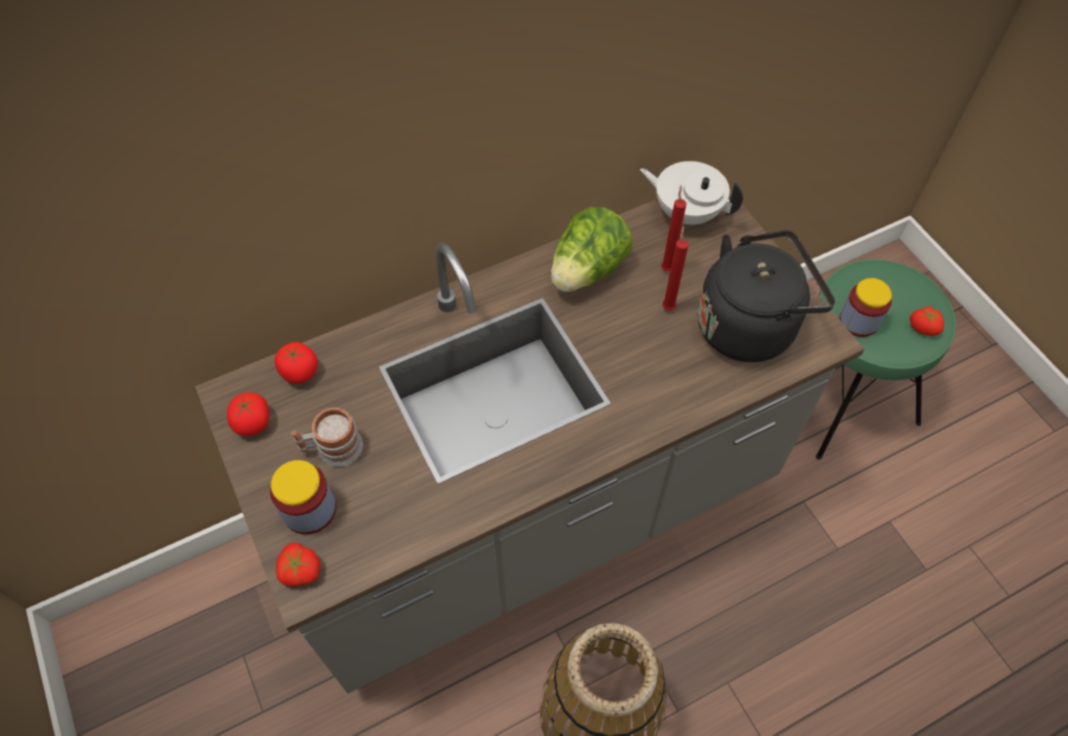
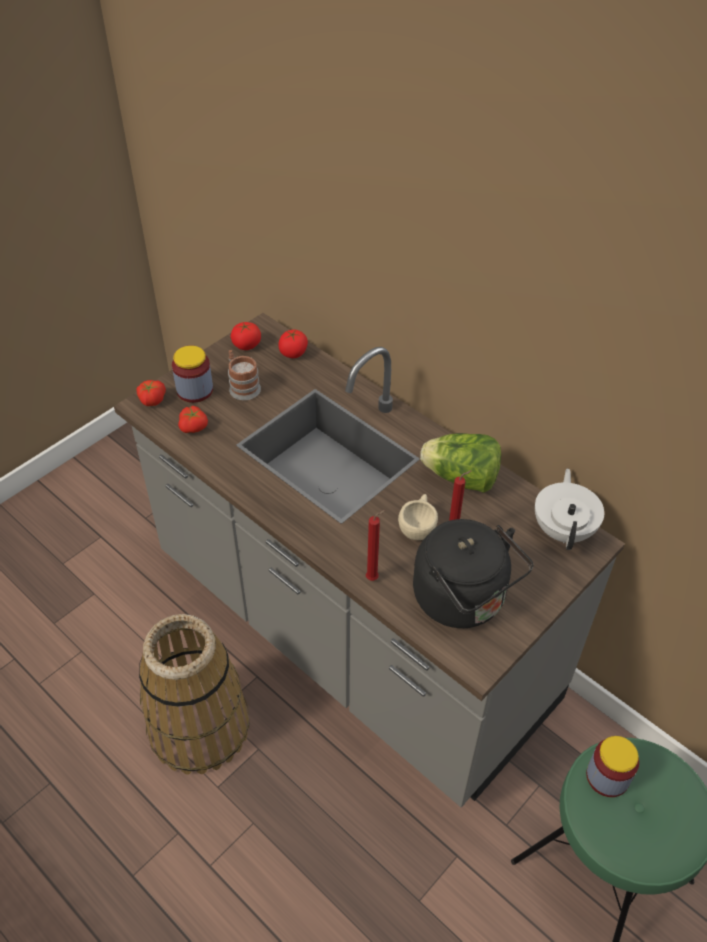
camera: 70 degrees right, 10 degrees down
(641, 332) = (418, 527): none -> beige cup
(667, 267) = (494, 529): red candle -> red candle (374, 578)
(924, 326) = (637, 845): tomato -> tomato (194, 427)

